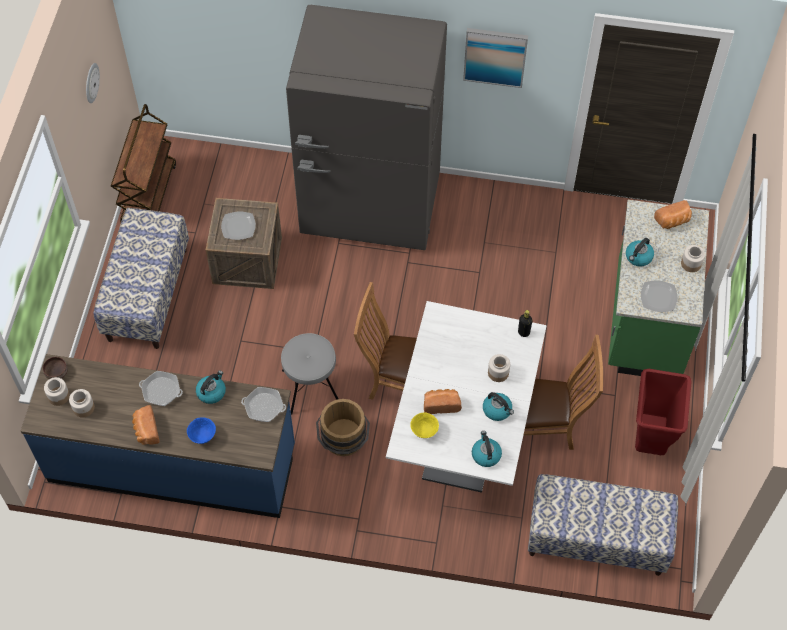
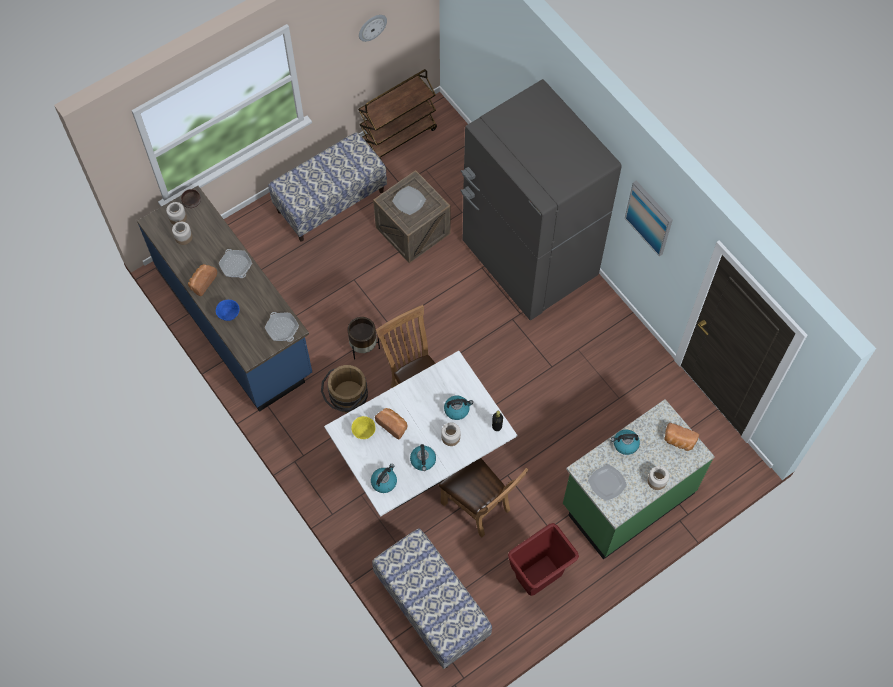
camera: 45 degrees right, 5 degrees up
(211, 392) = (262, 292): kettle -> kettle (457, 409)
(311, 387) = (363, 347): grey stool -> brown planter

